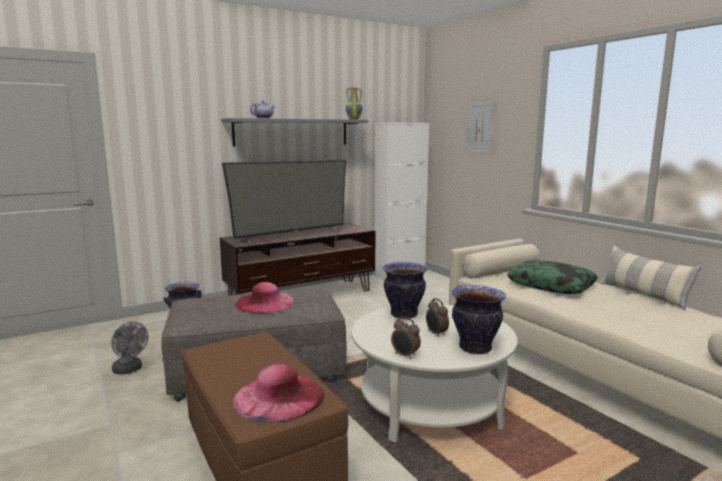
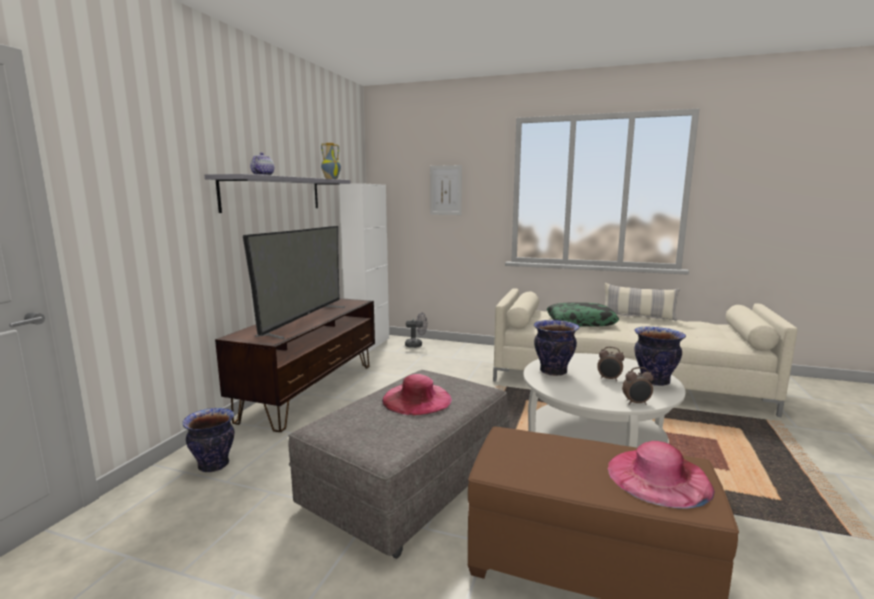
camera: 40 degrees left, 0 degrees up
(130, 370) = (258, 557): grey fan -> grey fan (416, 345)

